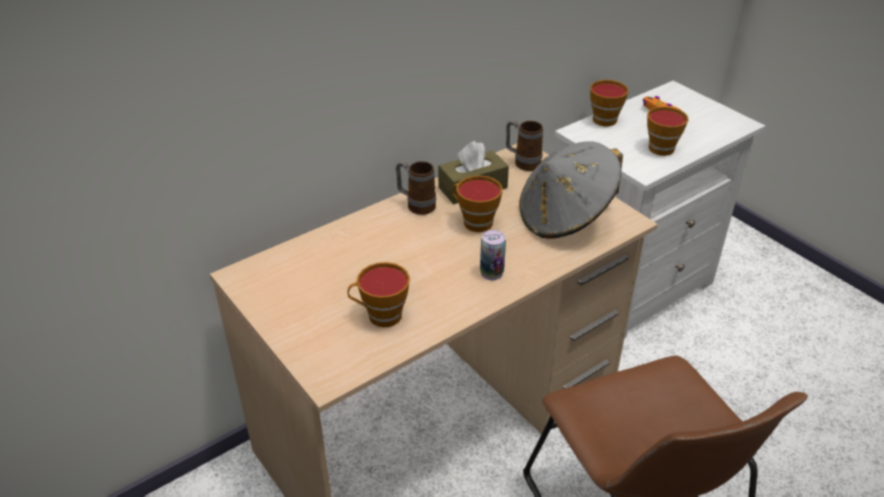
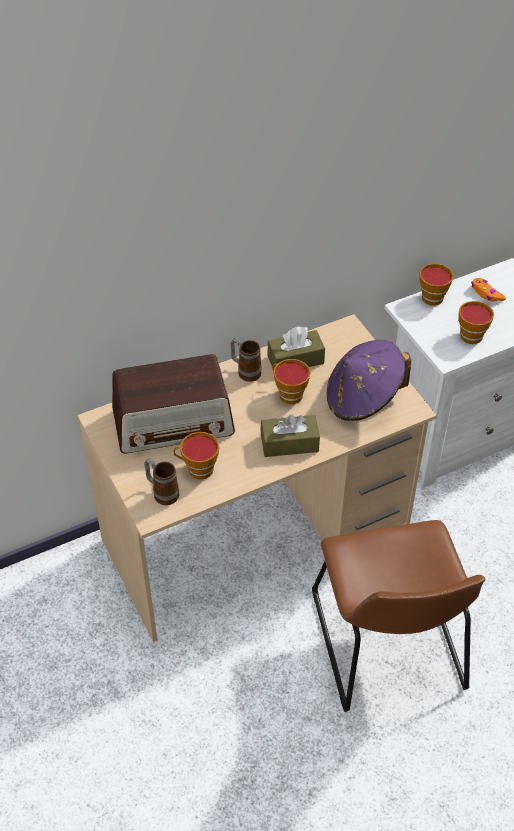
camera: 10 degrees right, 10 degrees up
(338, 267) = (174, 422): none -> radio
(491, 273) = (289, 443): can -> brown tissue box
(522, 162) = (344, 338): mug -> mug (162, 493)
(566, 217) = (363, 399): grey hat -> purple hat

